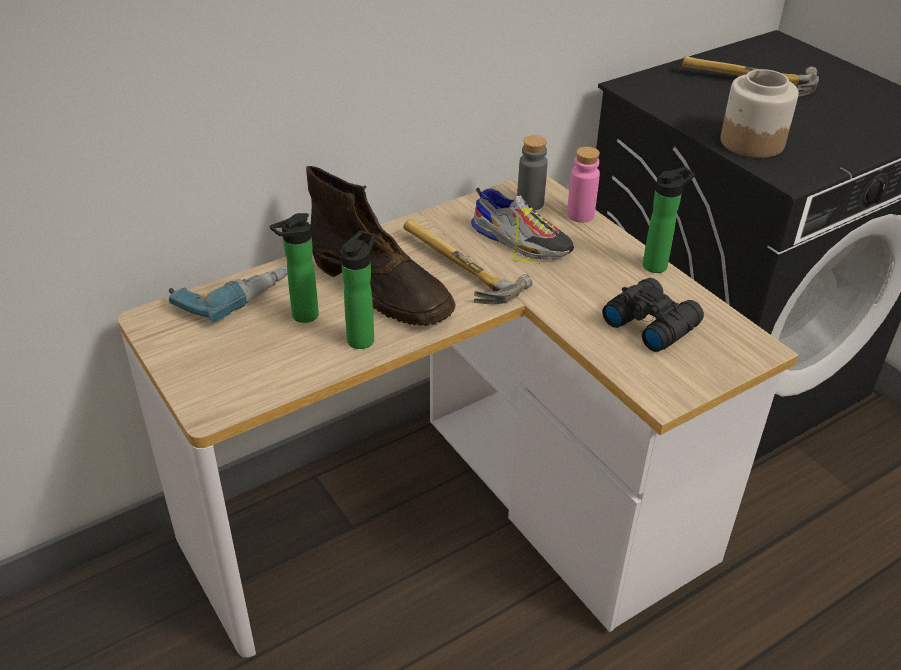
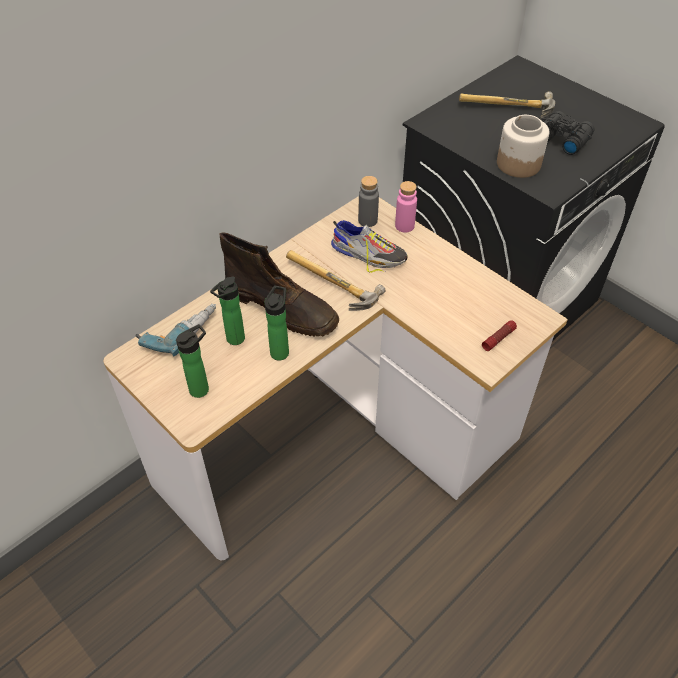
camera: 10 degrees left, 10 degrees up
(650, 323) = (469, 309): black binoculars -> black binoculars (562, 138)
(658, 265) = (465, 261): bottle -> bottle (202, 388)
(686, 365) = (498, 339): none -> flashlight

